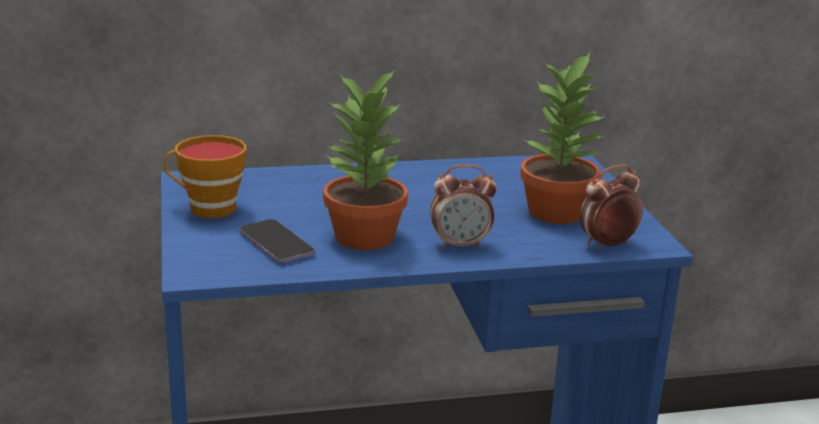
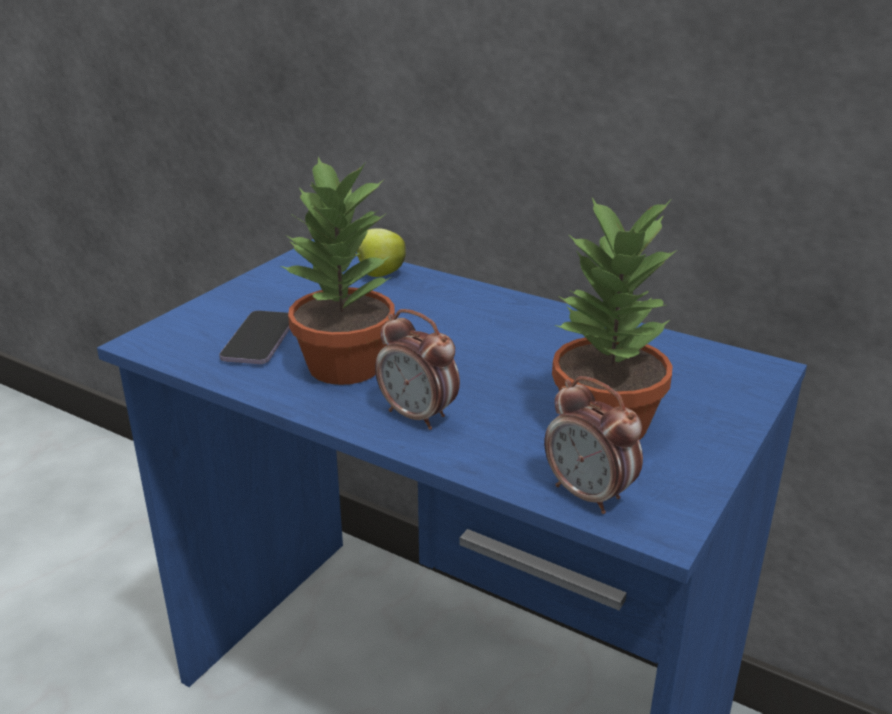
camera: 45 degrees right, 5 degrees up
(206, 208) = (276, 284): cup -> none
(267, 179) = (379, 274): none -> apple
(607, 245) = (589, 495): alarm clock -> alarm clock turned 150 degrees counterclockwise

